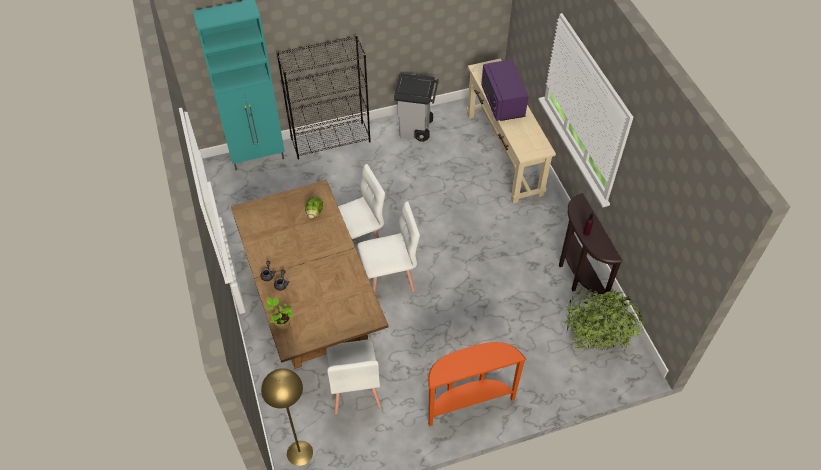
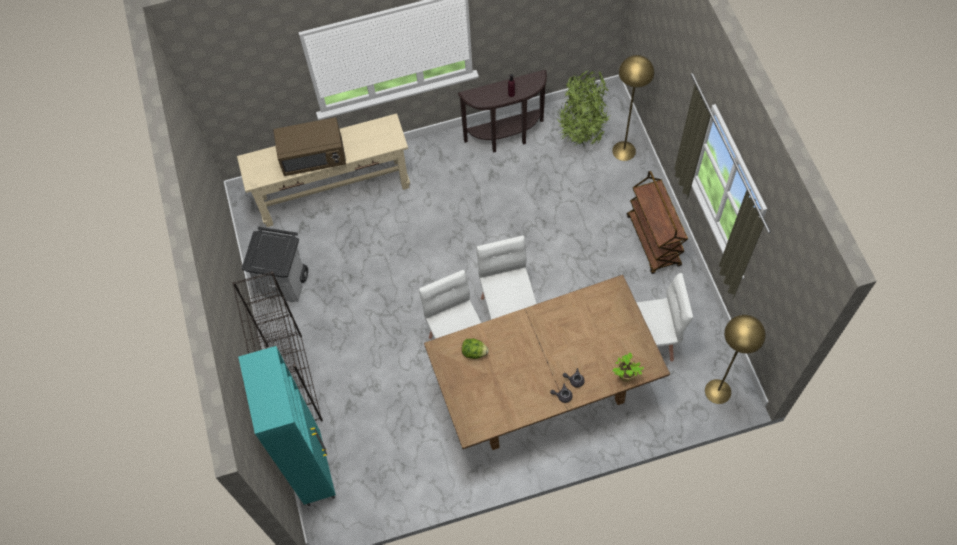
camera: 85 degrees left, 10 degrees up
(468, 402) = (653, 241): orange console table -> brown cart
(503, 102) = (313, 157): purple microwave -> brown microwave
(575, 378) = (624, 151): none -> yellow floor lamp

